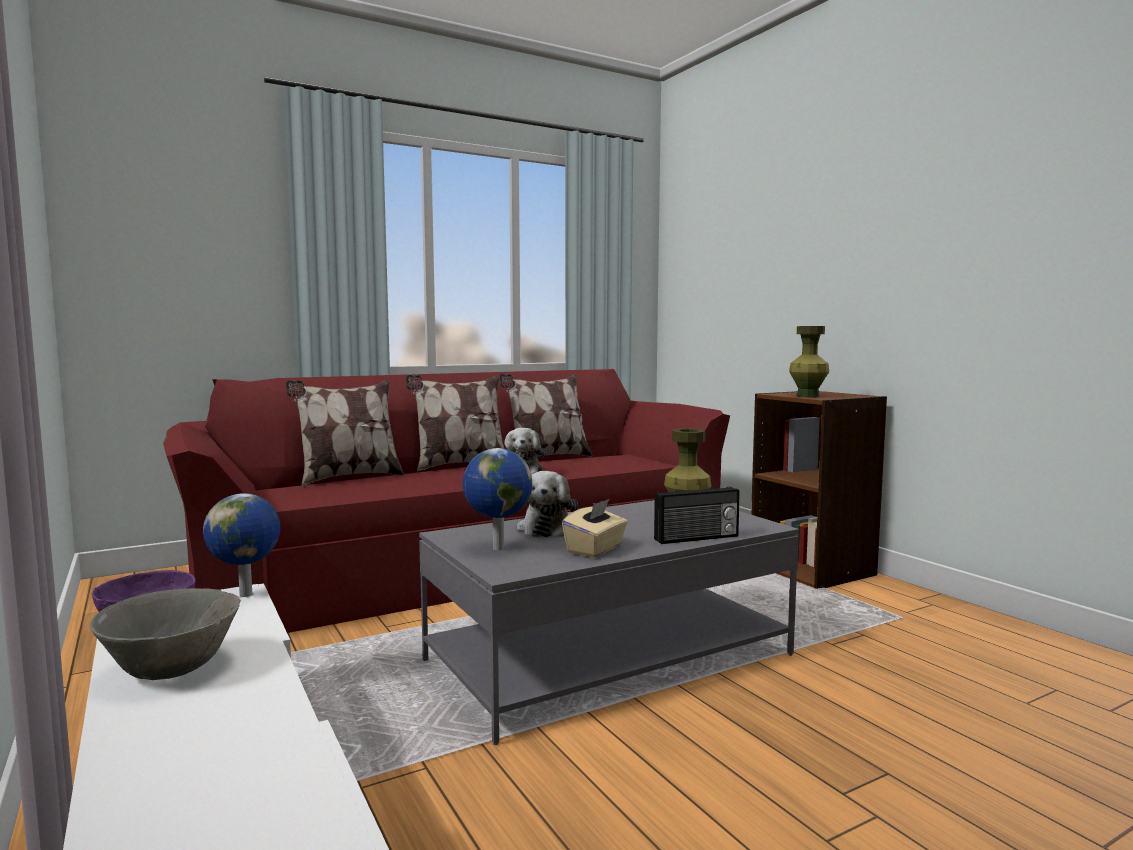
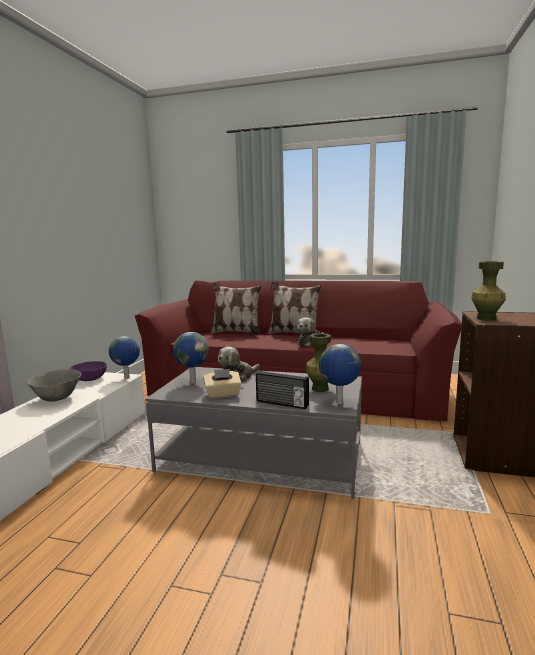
camera: 45 degrees right, 5 degrees up
(547, 458) = (352, 336): pillow -> none
(749, 522) = (339, 403): none -> globe

